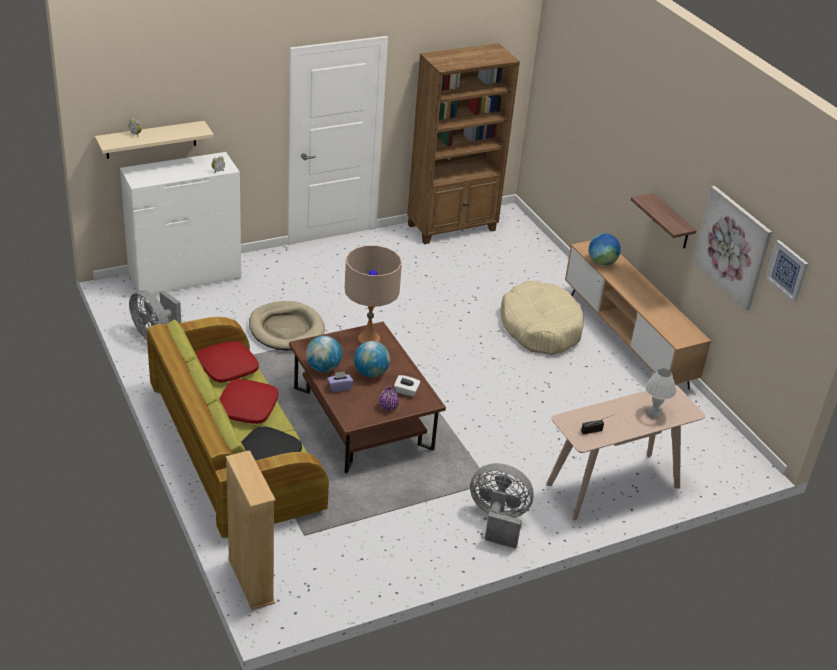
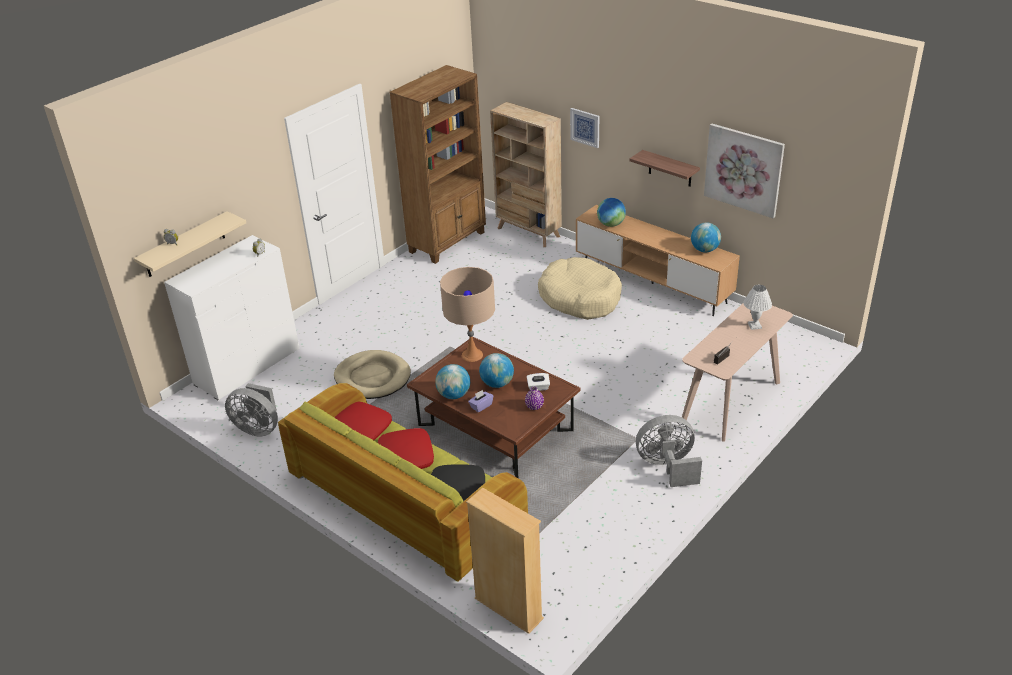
camera: 20 degrees left, 0 degrees up
(539, 246) = (528, 232): none -> beige bookcase
(678, 322) = (704, 250): none -> globe
(787, 270) = (809, 171): picture -> picture (585, 127)

